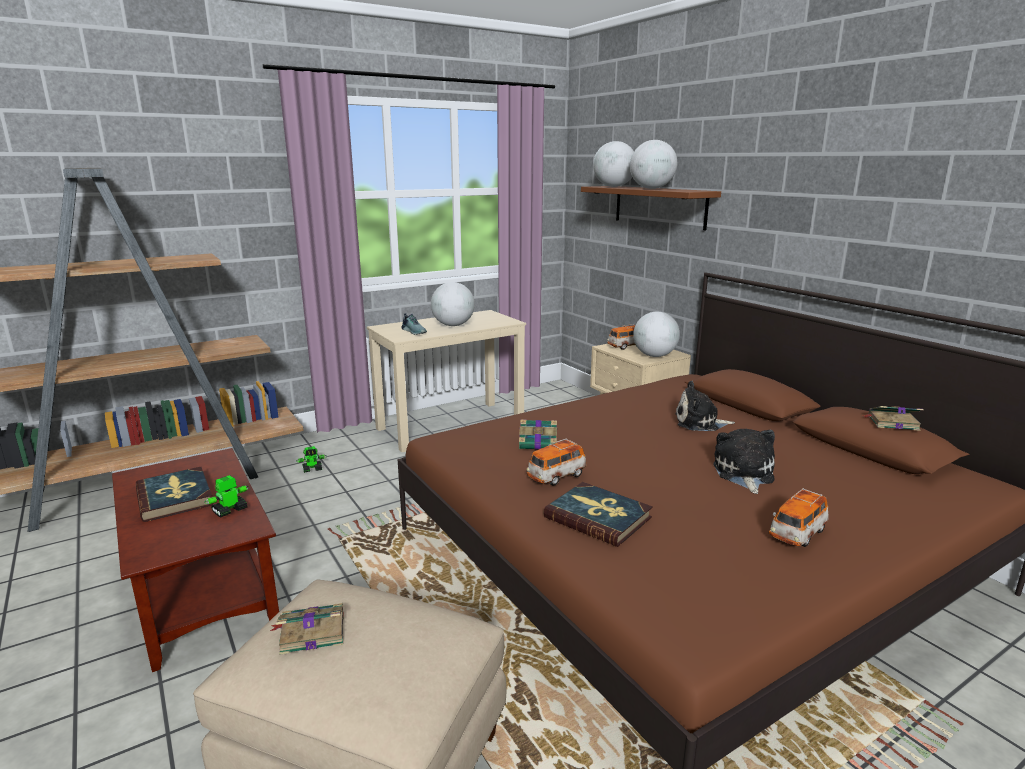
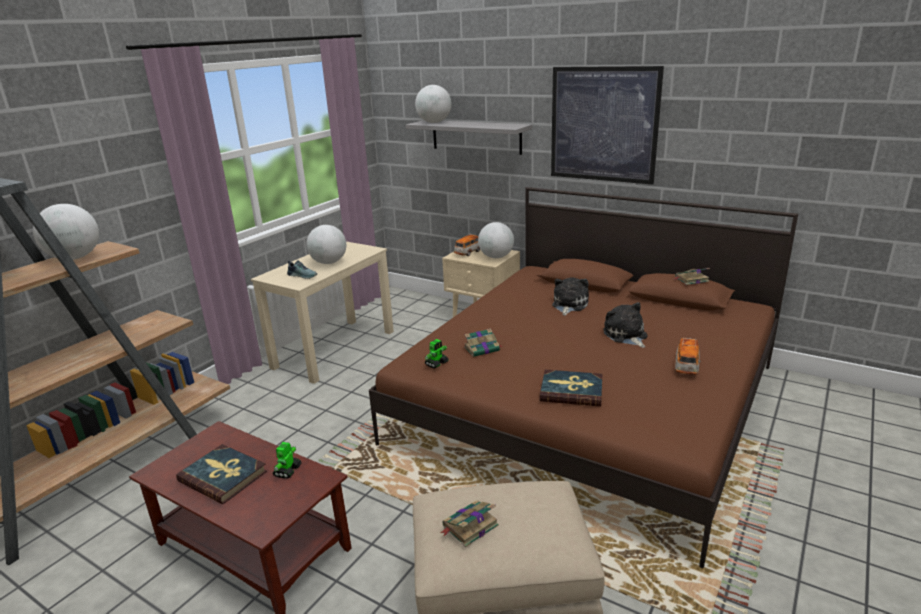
camera: 25 degrees left, 5 degrees up
(312, 469) = (247, 420): toy robot -> toy robot (437, 363)
(556, 476) = (518, 370): toy car -> none
(651, 188) = (473, 124): globe -> globe (74, 258)
(659, 206) = (476, 136): brown shelf -> grey shelf
(700, 423) = (568, 305): plush toy -> plush toy turned 135 degrees clockwise
(807, 192) = (603, 125): none -> picture

